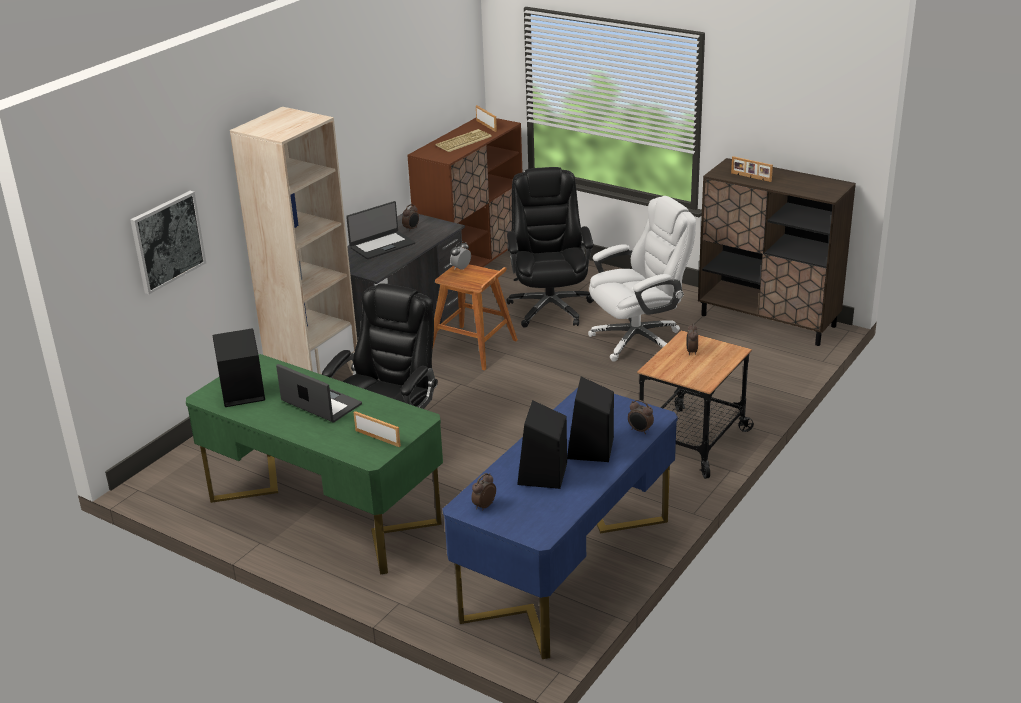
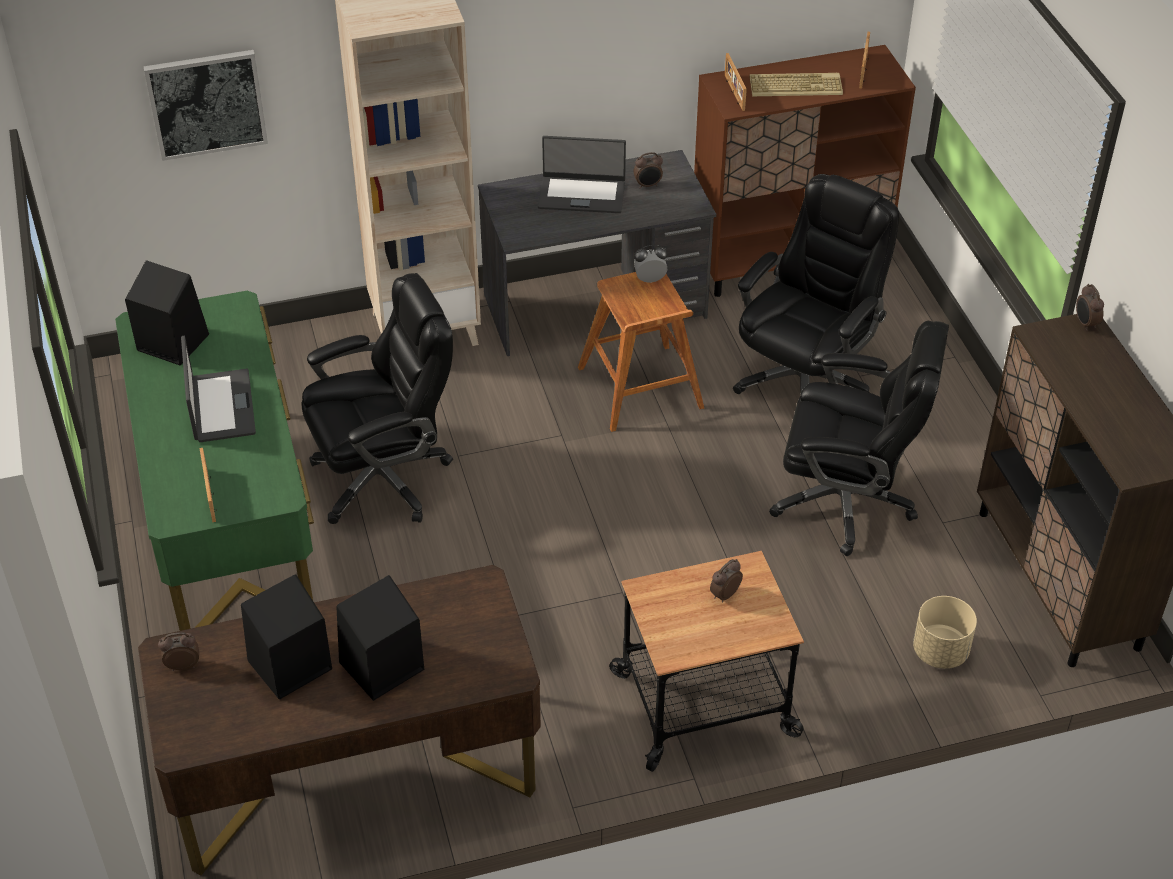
camera: 40 degrees right, 15 degrees up
(567, 568) = (354, 776): blue desk -> brown desk
(638, 339) = (847, 501): white office chair -> black office chair
(640, 430) = (465, 680): alarm clock -> alarm clock (1085, 323)
(750, 177) = (1073, 368): picture frame -> picture frame (733, 92)
(760, 368) = (940, 651): none -> beige planter

